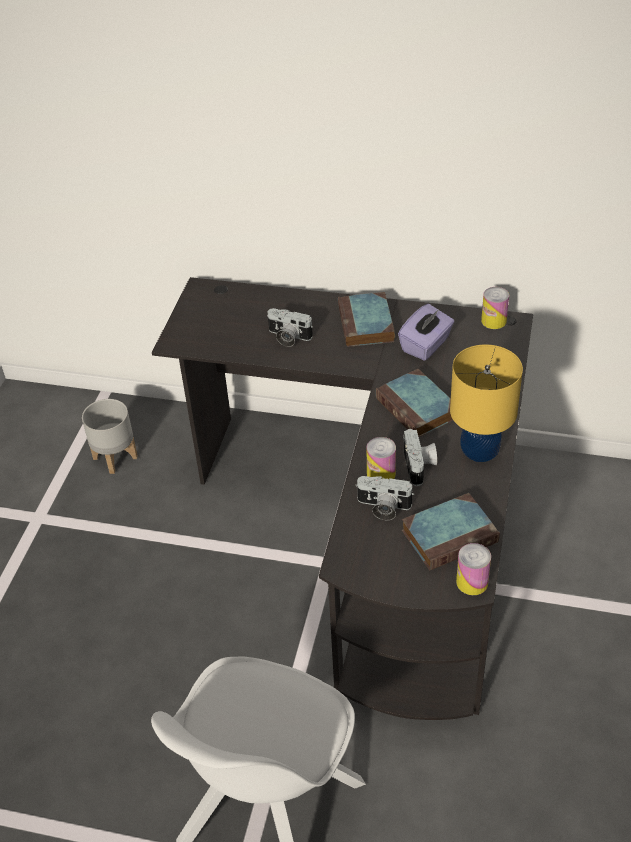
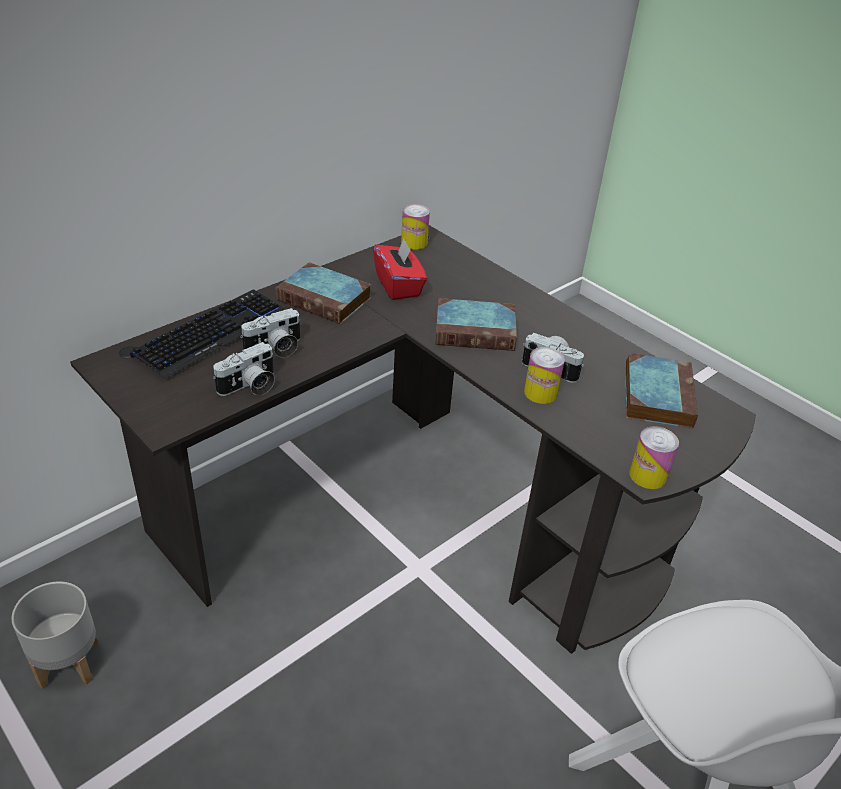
camera: 60 degrees left, 5 degrees down
(271, 305) = (211, 334): none -> keyboard
(383, 507) = (587, 414): camera -> camera (250, 387)
(426, 345) = (398, 286): purple tissue box -> red tissue box
(472, 582) = (724, 413): can -> can (647, 475)
(481, 452) = (568, 329): yellow table lamp -> none

